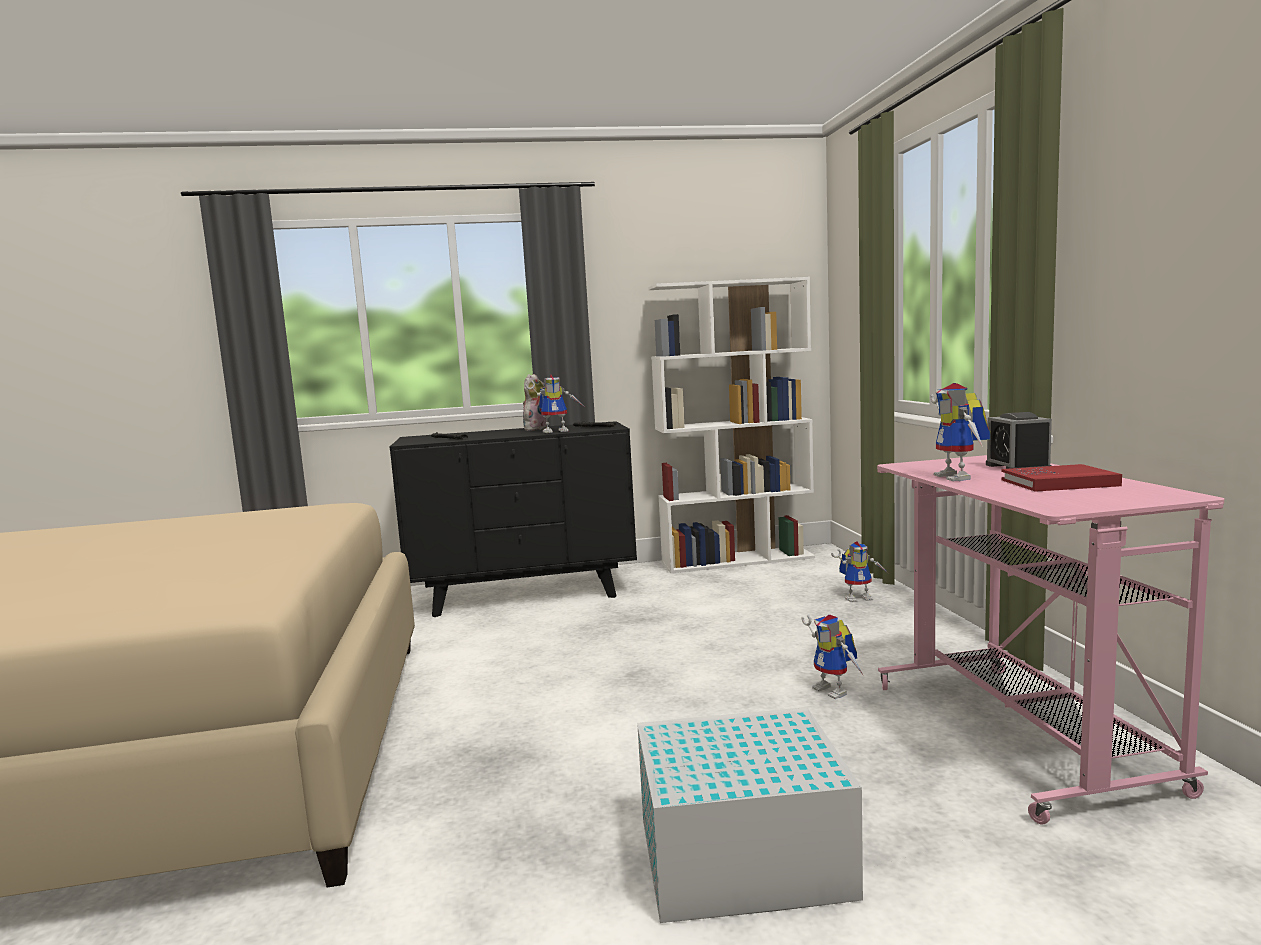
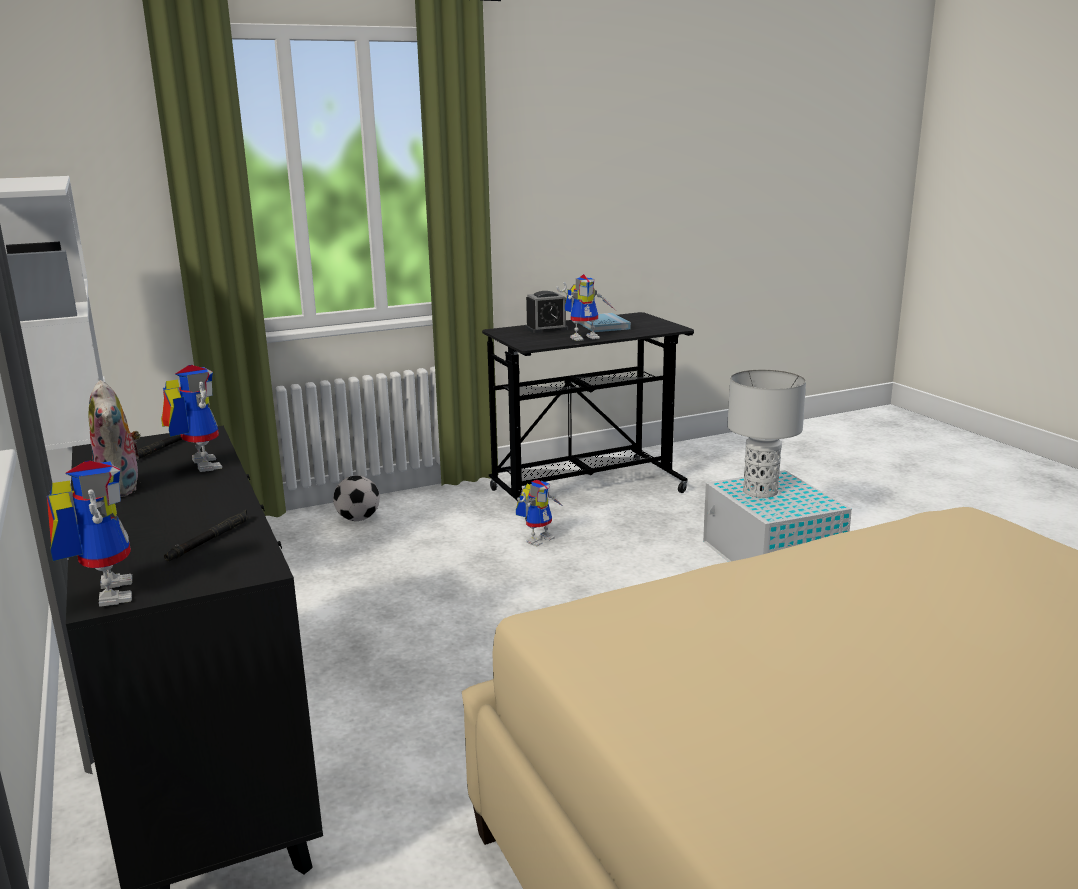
camera: 105 degrees left, 10 degrees up
(535, 429) = (122, 489): plush toy -> plush toy turned 135 degrees counterclockwise
(756, 740) = (760, 491): none -> white table lamp
(859, 598) = (307, 532): toy robot -> toy robot (104, 592)
(892, 613) = (358, 519): none -> football
(1017, 735) = (587, 490): pink desk -> black desk
(1059, 483) = (603, 325): red book -> blue book

